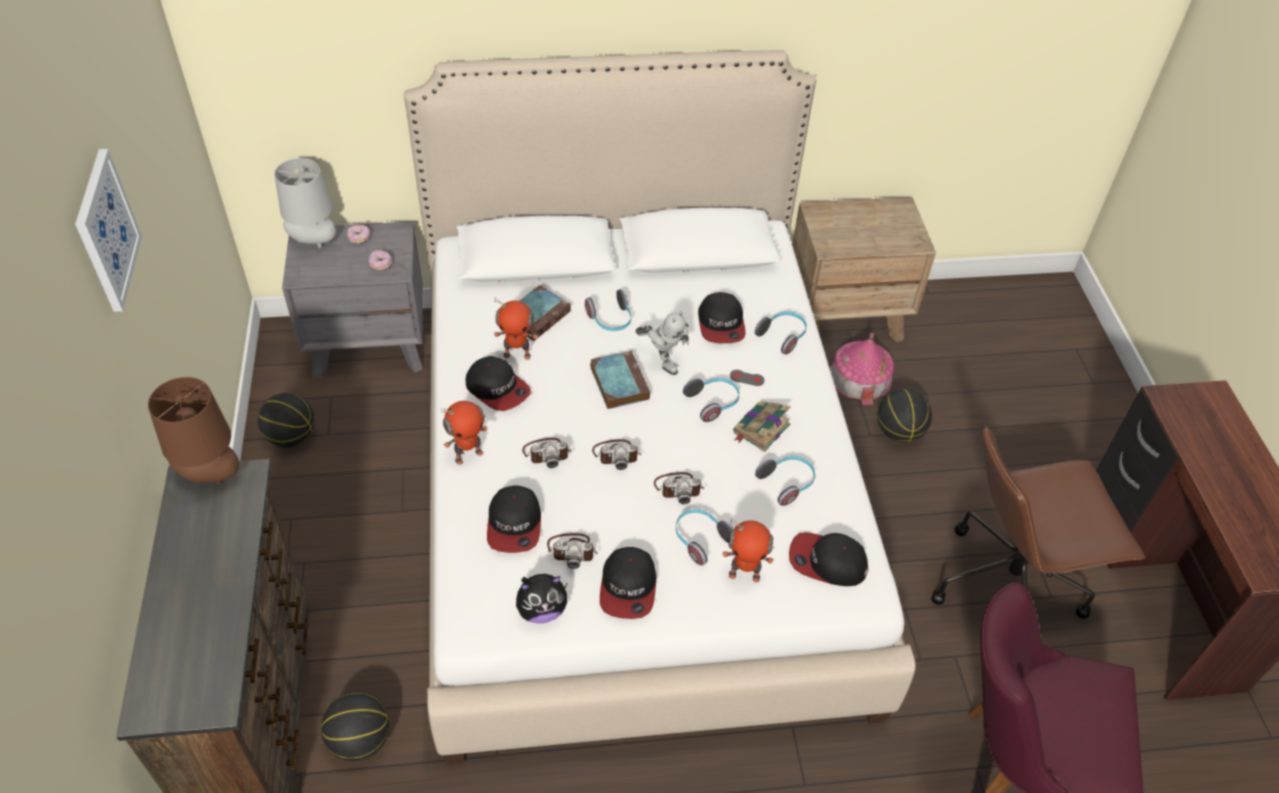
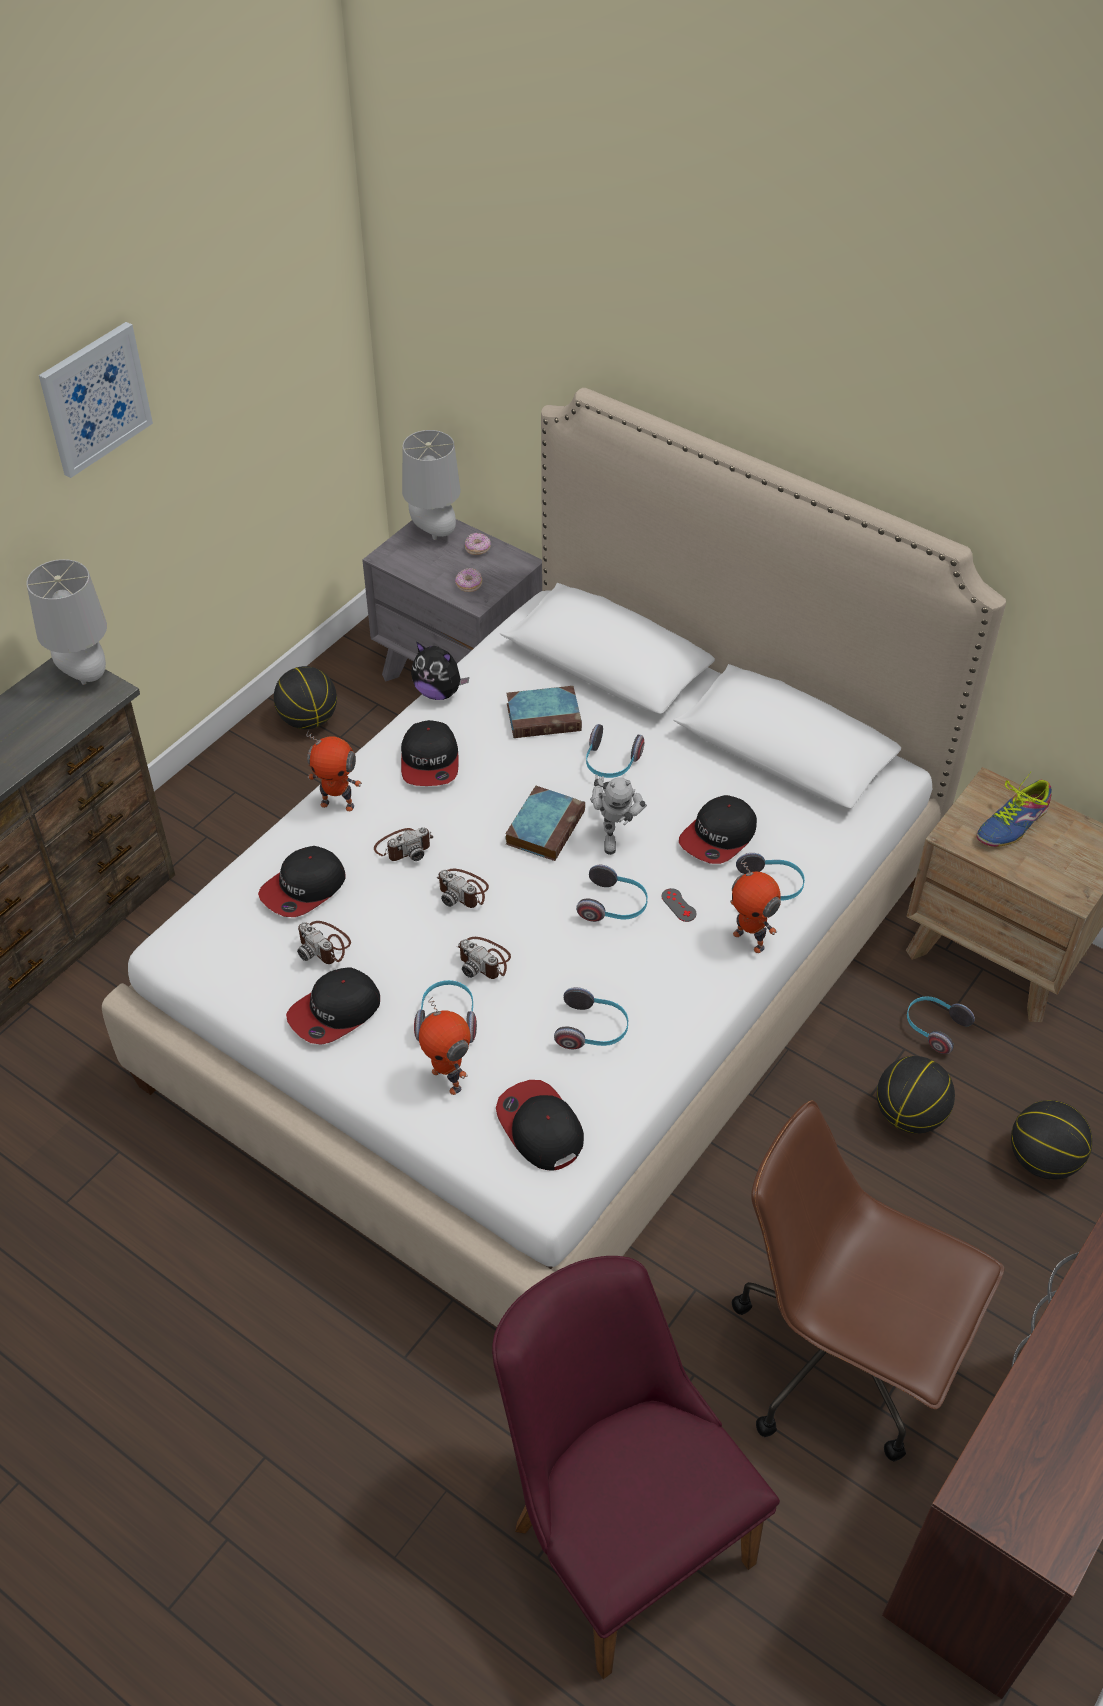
camera: 45 degrees right, 0 degrees up
(211, 476) = (84, 674): brown table lamp -> grey table lamp
(360, 740) = (98, 1014): basketball -> basketball (1042, 1159)
(517, 354) = (484, 741): toy robot -> toy robot (750, 939)
(541, 610) = (244, 977): plush toy -> plush toy (439, 692)
(547, 453) = (404, 847): camera -> camera turned 60 degrees counterclockwise
(760, 429) = (630, 962): book -> none
(848, 224) = (1013, 823): none -> shoe
(860, 377) = (934, 1028): toy house -> headphones

